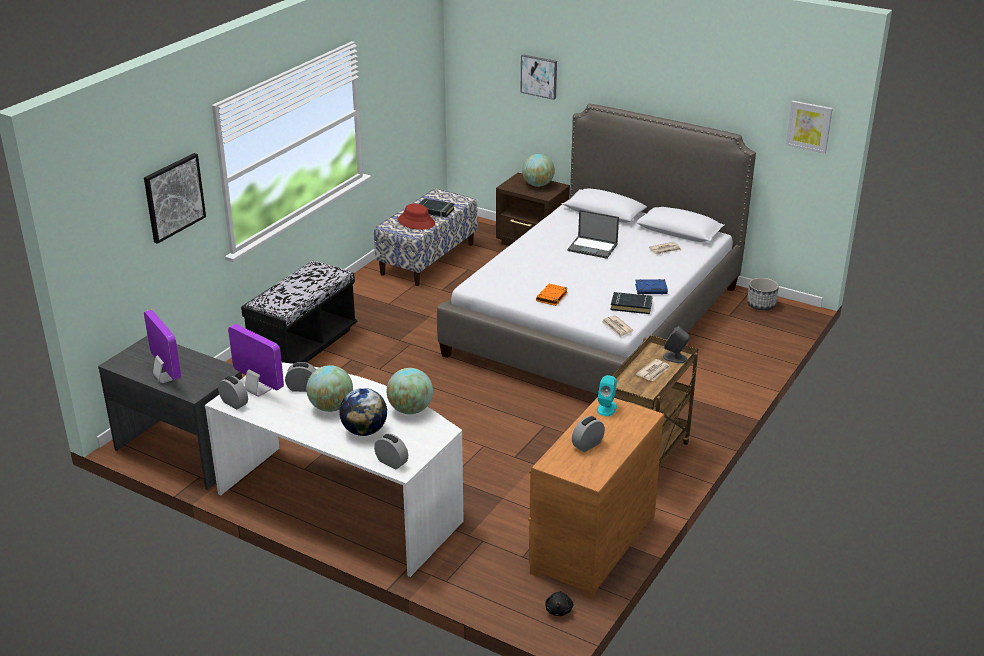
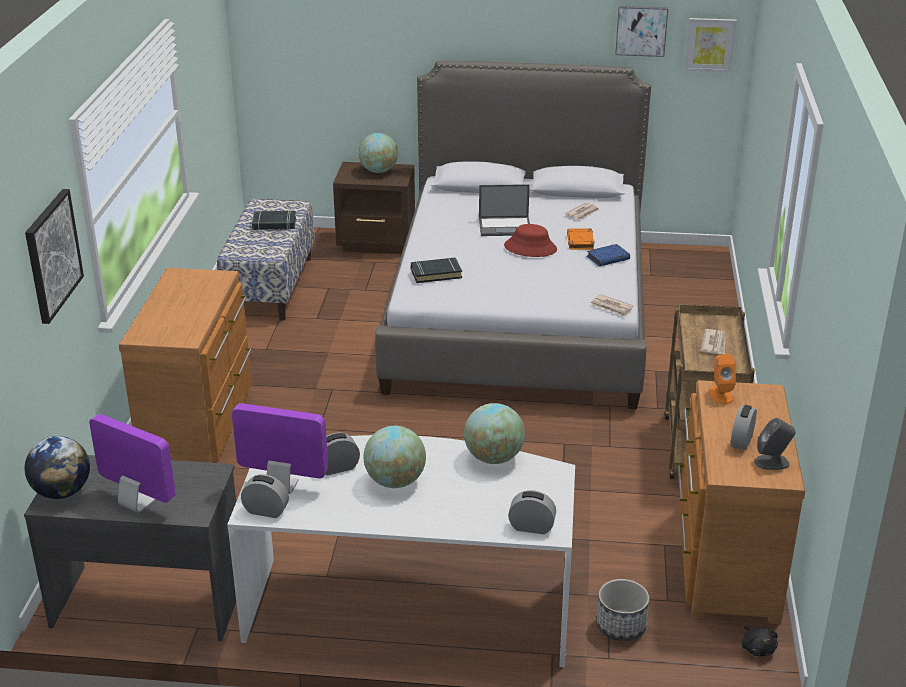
camera: 25 degrees left, 0 degrees up
(304, 345) = (200, 424): black bench -> brown dresser
(364, 431) = (463, 499): globe -> globe (62, 492)
(416, 222) = (263, 241): red hat -> red hat (530, 248)
(539, 76) = (364, 38): picture -> picture (641, 30)
(551, 297) = (511, 290): orange book -> orange book (580, 242)
(607, 408) = (721, 395): turquoise speaker -> orange speaker
(631, 306) = (604, 280): black book -> black book (436, 273)
(675, 358) = (720, 323): grey speaker -> grey speaker (772, 462)
(761, 305) = (672, 257): planter -> planter (621, 627)

